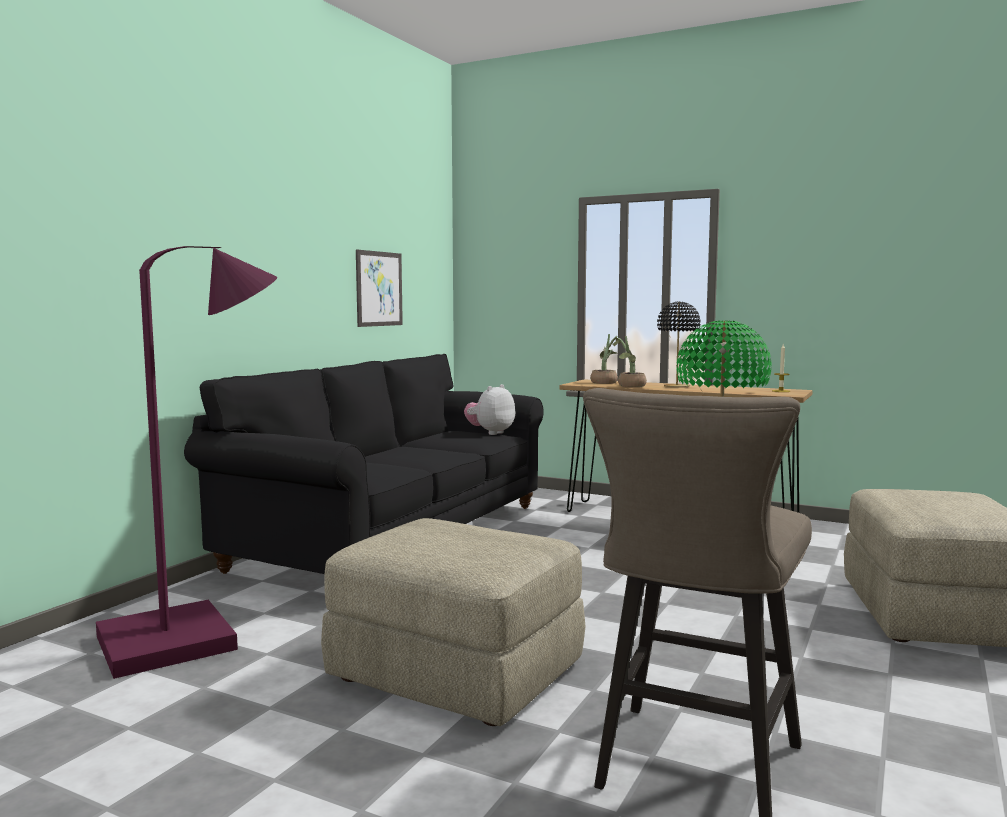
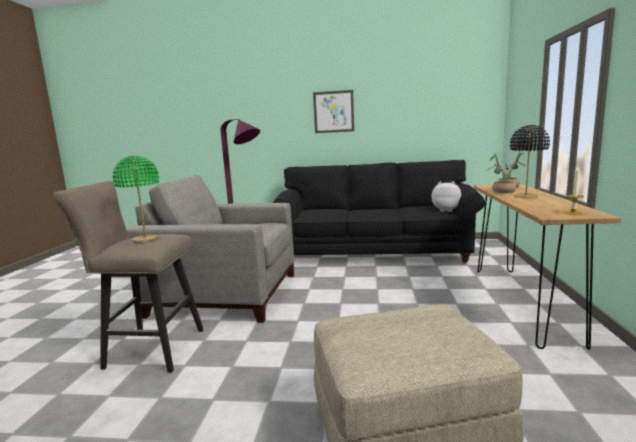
camera: 70 degrees right, 5 degrees up
(379, 289) = (419, 122): picture -> picture (333, 111)
(454, 672) = (228, 294): beige ottoman -> grey armchair

